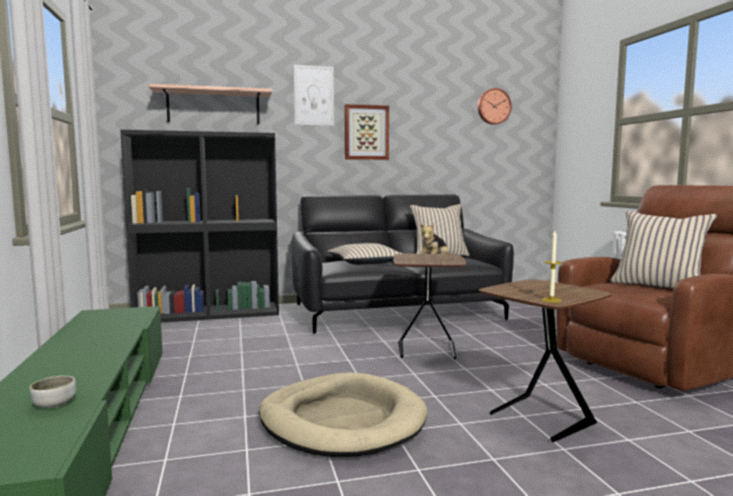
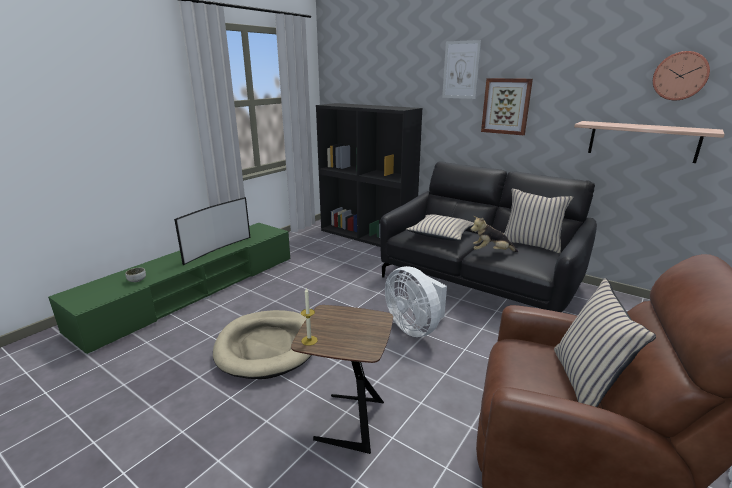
camera: 50 degrees right, 15 degrees up
(100, 342) = (216, 249): none -> television
(213, 107) = (386, 82): shelf -> shelf (642, 141)
(427, 351) = (415, 327): brown side table -> white fan

